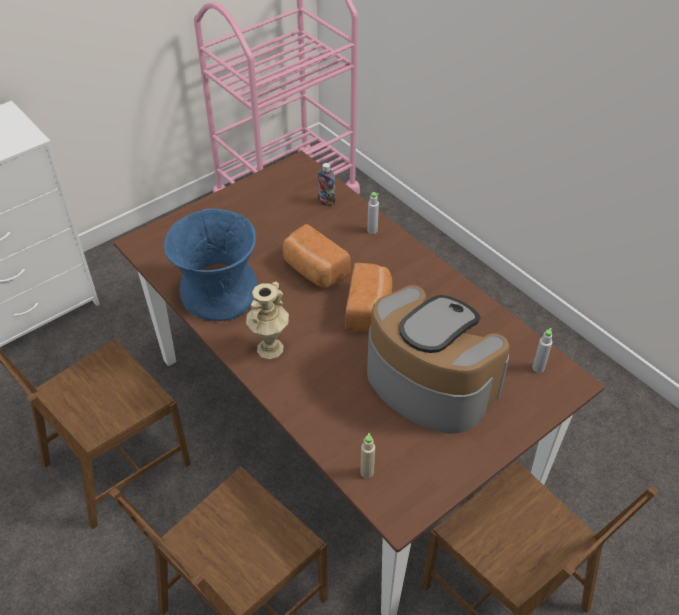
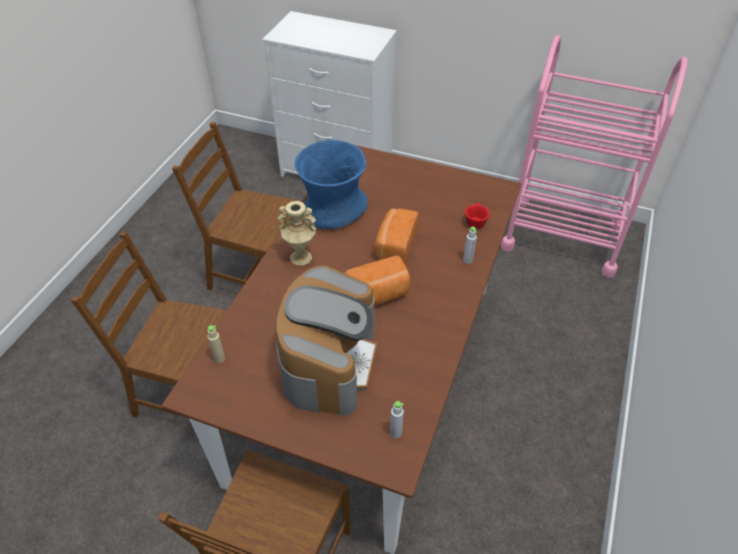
camera: 60 degrees right, 0 degrees up
(326, 202) = (475, 221): bottle -> red cup

